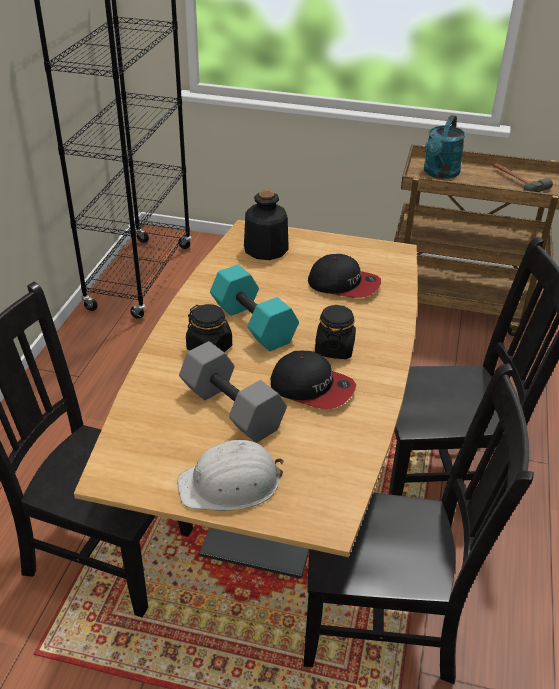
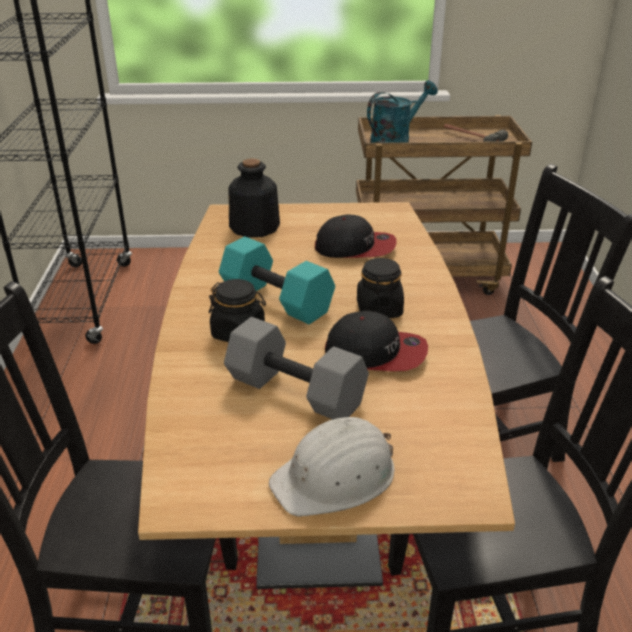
camera: 15 degrees left, 5 degrees down
(439, 173) = (395, 140): turquoise watering can -> turquoise watering can turned 135 degrees counterclockwise

